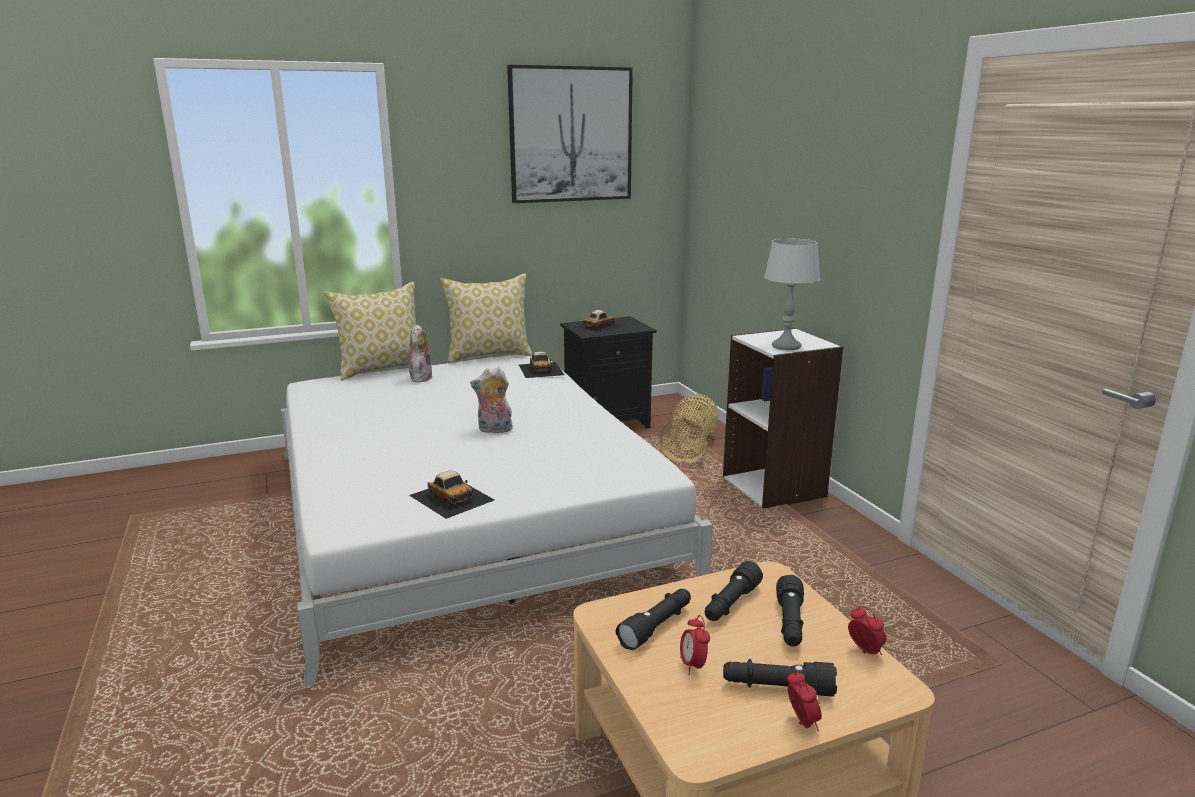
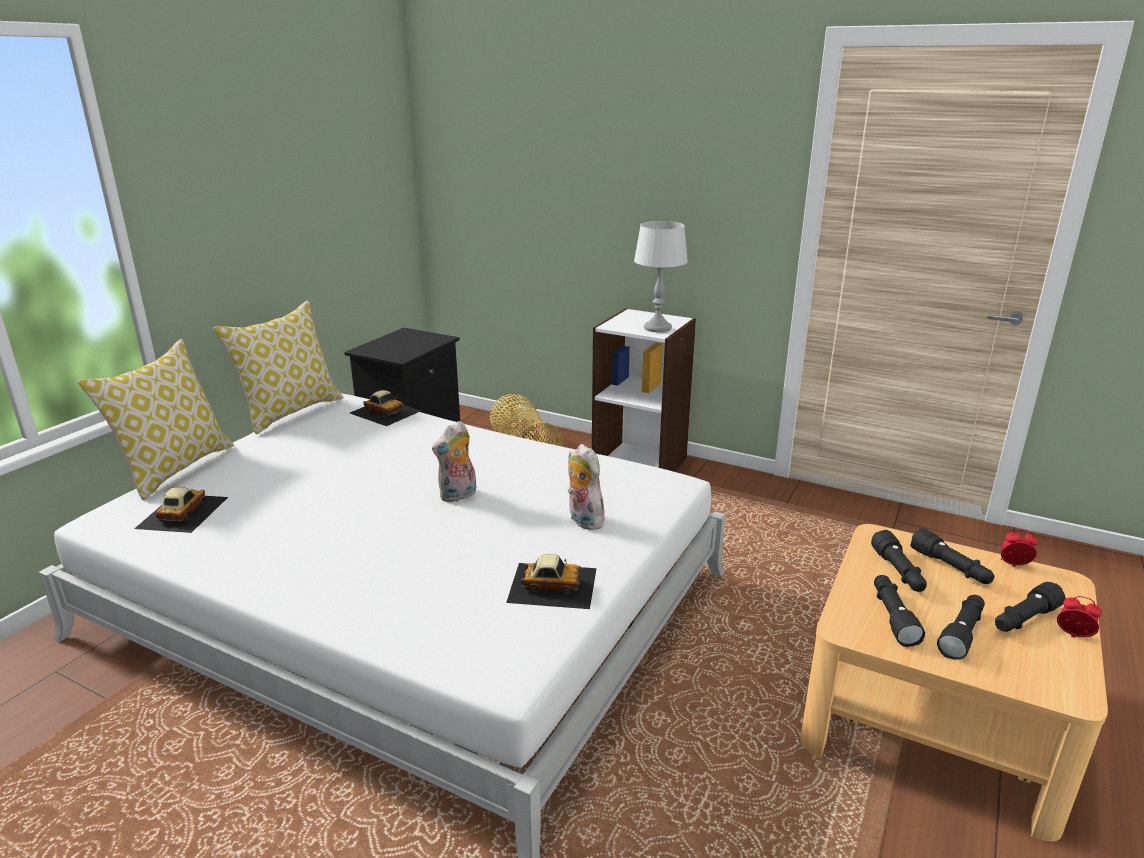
camera: 40 degrees left, 5 degrees up
(420, 378) = (252, 463): plush toy -> plush toy (583, 520)
(571, 135) = (311, 120): picture -> none
(598, 326) = (394, 346): toy car -> toy car (182, 512)
(693, 665) = (962, 633): alarm clock -> black flashlight

